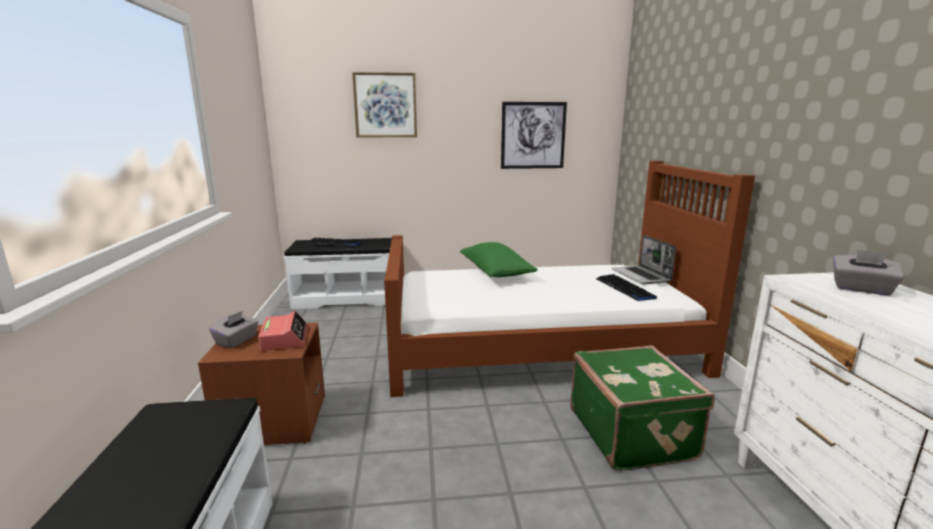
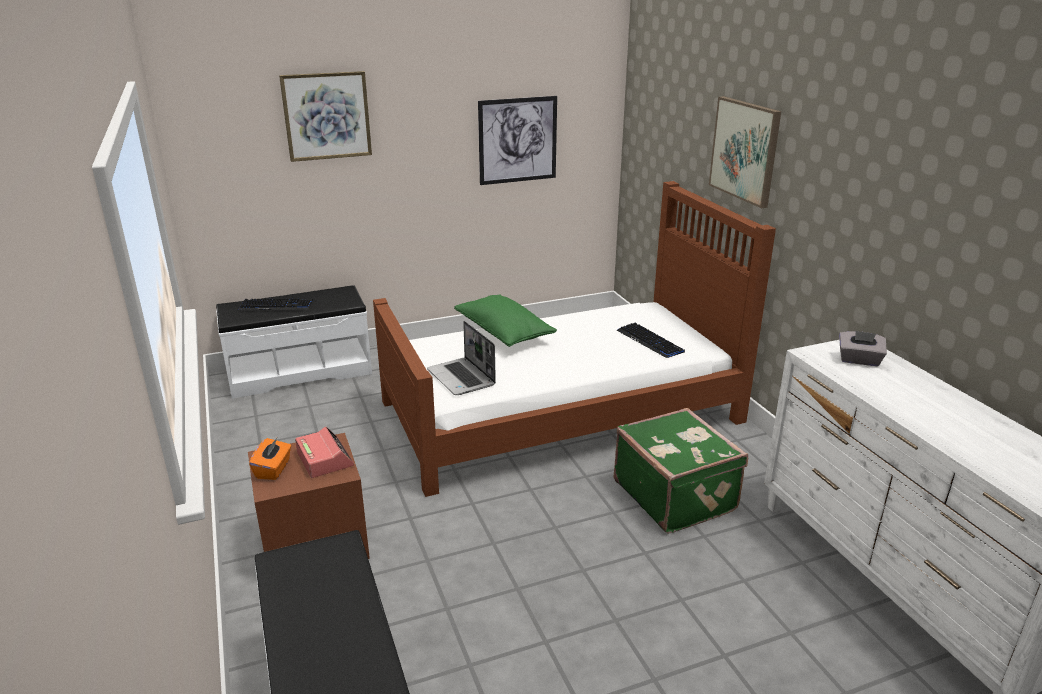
camera: 15 degrees left, 10 degrees up
(237, 341) = (273, 469): grey tissue box -> orange tissue box
(641, 276) = (663, 320): laptop -> laptop (462, 378)
(724, 113) = (745, 150): none -> picture

